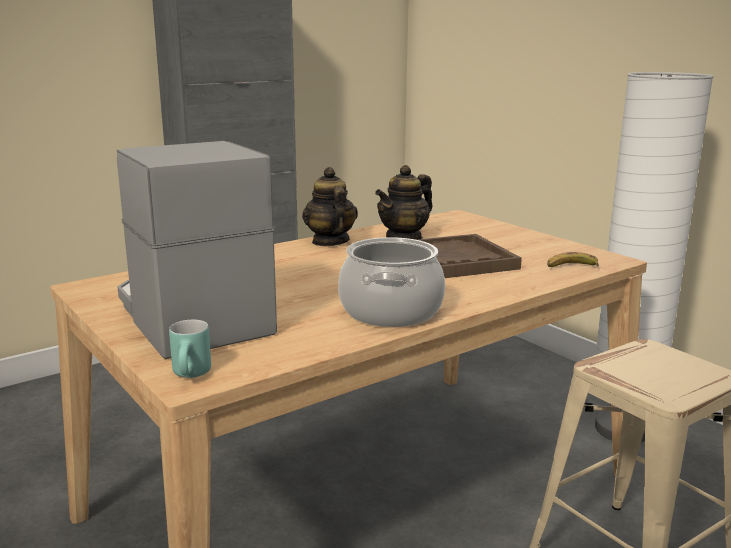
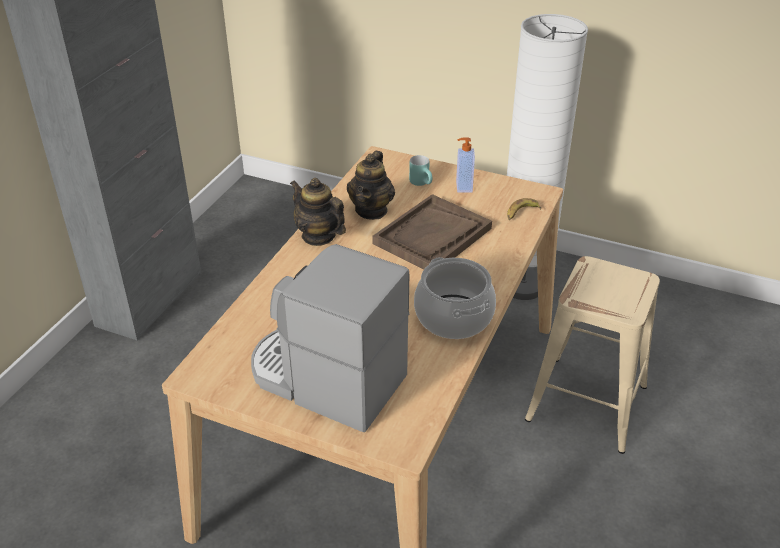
camera: 30 degrees left, 20 degrees up
(193, 375) = (401, 439): turquoise mug -> turquoise mug (422, 183)
(523, 242) = (463, 187): none -> soap dispenser

